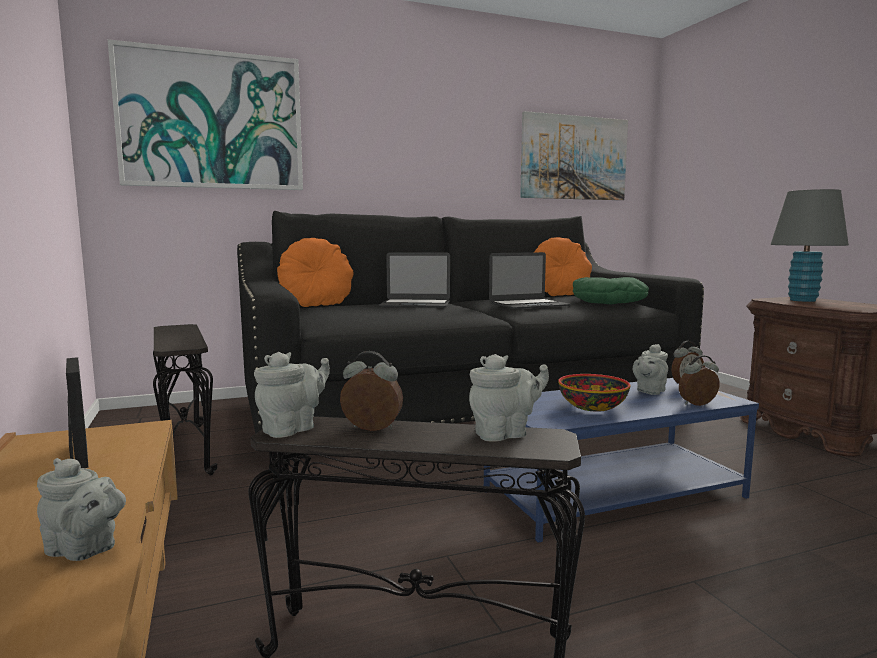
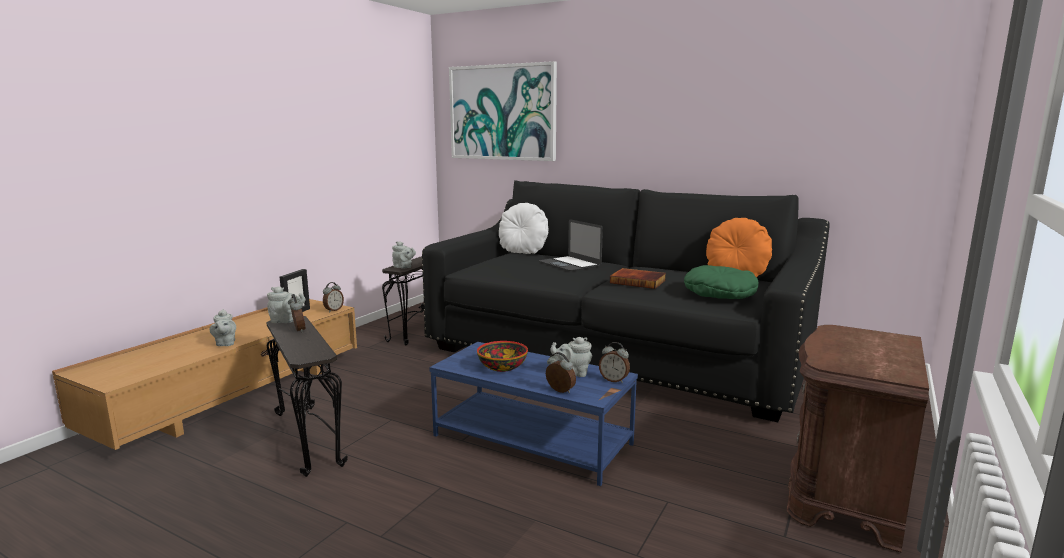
camera: 50 degrees right, 5 degrees up
(147, 432) = (333, 310): none -> alarm clock
(316, 305) = (523, 252): orange pillow -> white pillow
(505, 434) = (315, 348): grey teapot -> grey teapot (403, 267)
(529, 304) = (638, 281): laptop -> book
(574, 158) = (829, 125): picture -> none
(802, 300) = (866, 340): grey table lamp -> none

